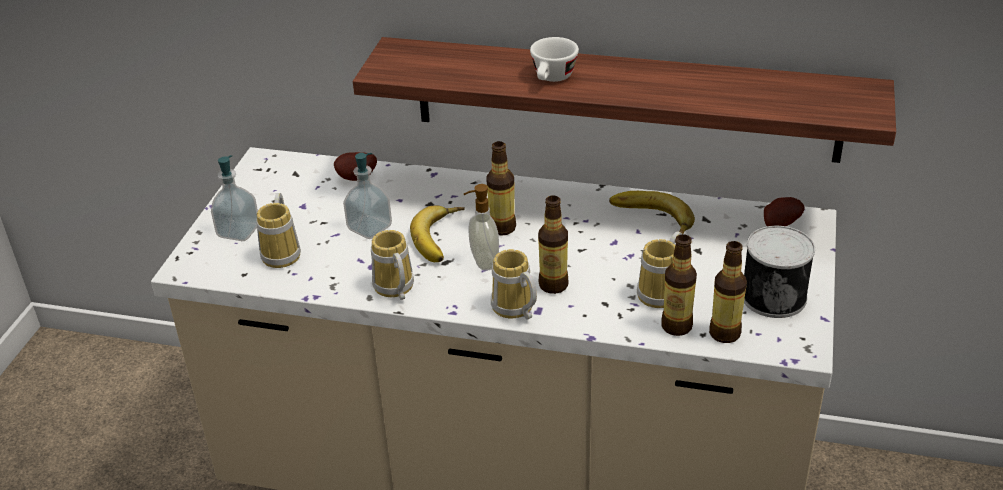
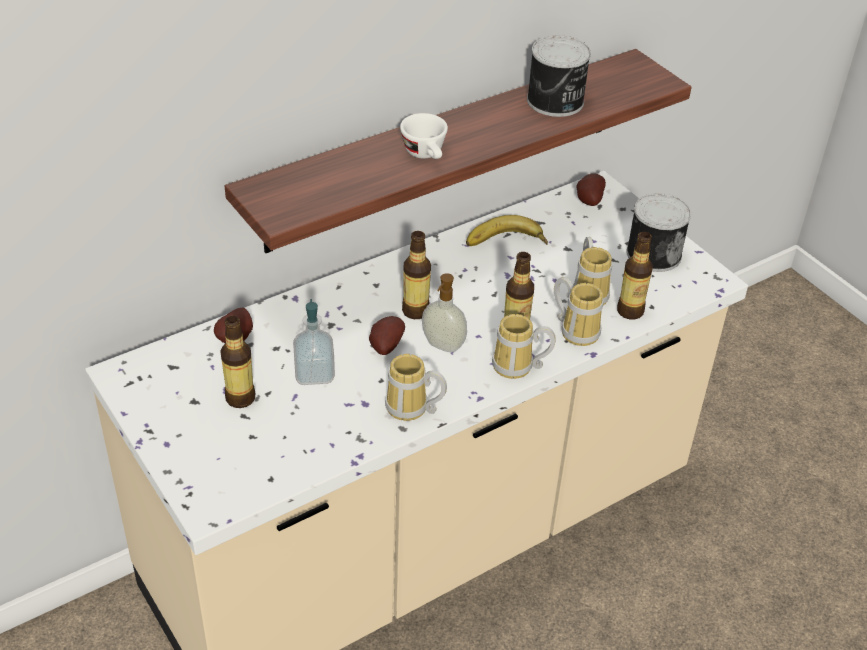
camera: 50 degrees left, 5 degrees up
(238, 231) = (205, 447): soap dispenser -> none
(284, 253) = (276, 439): mug -> mug (576, 330)
(442, 238) = (384, 346): banana -> potato
(724, 333) = (662, 298): bottle -> bottle (240, 398)
(732, 88) = (556, 101): none -> can

